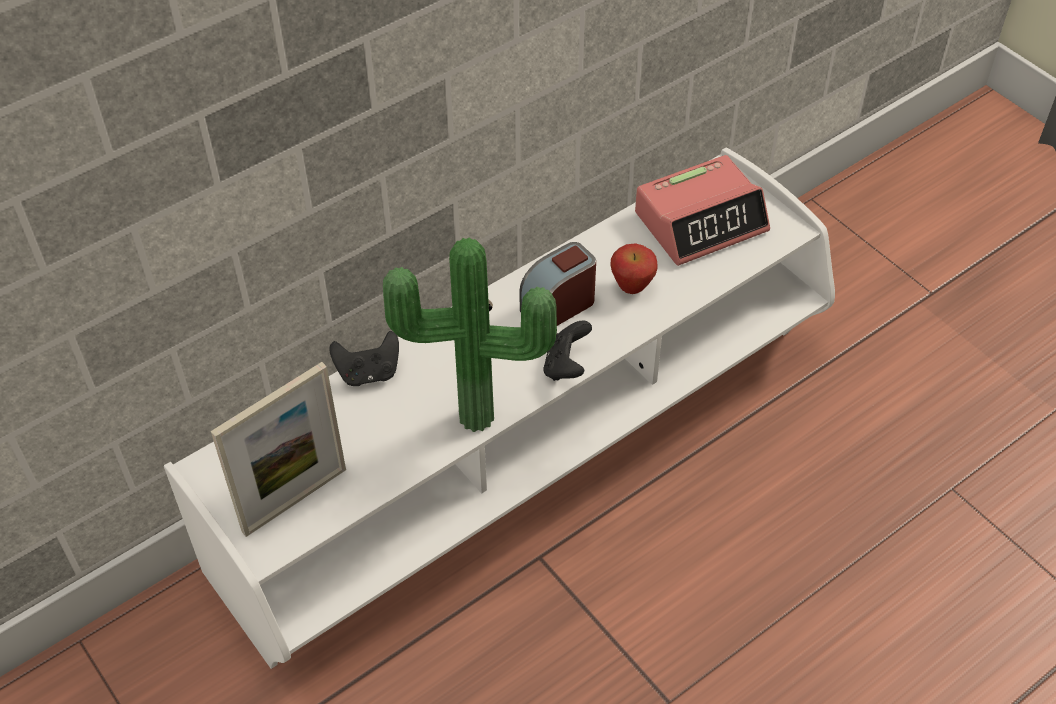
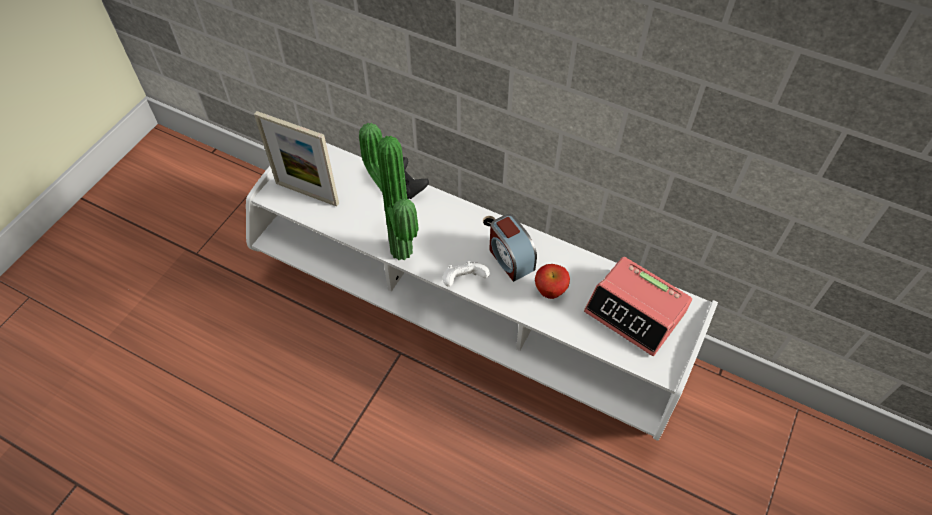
camera: 65 degrees right, 5 degrees up
(558, 306) = (510, 258): alarm clock -> alarm clock turned 150 degrees counterclockwise
(566, 366) = (464, 281): black game controller -> white game controller

